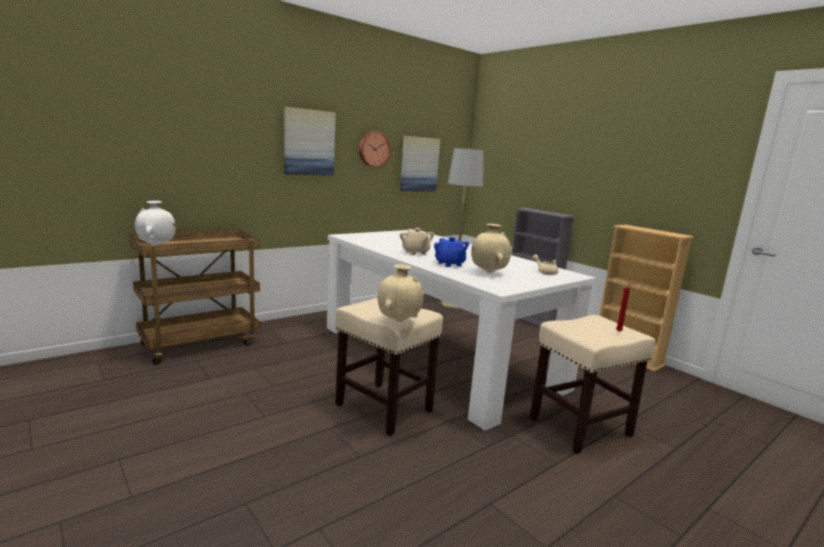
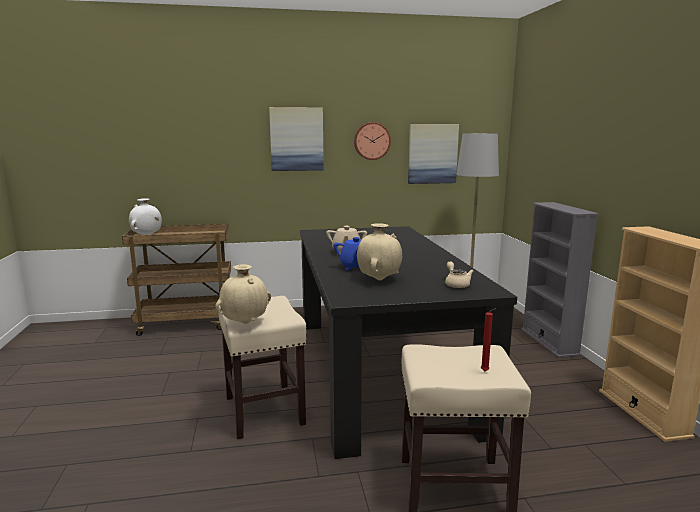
camera: 30 degrees right, 0 degrees up
(437, 356) = (379, 368): white dining table -> black dining table

